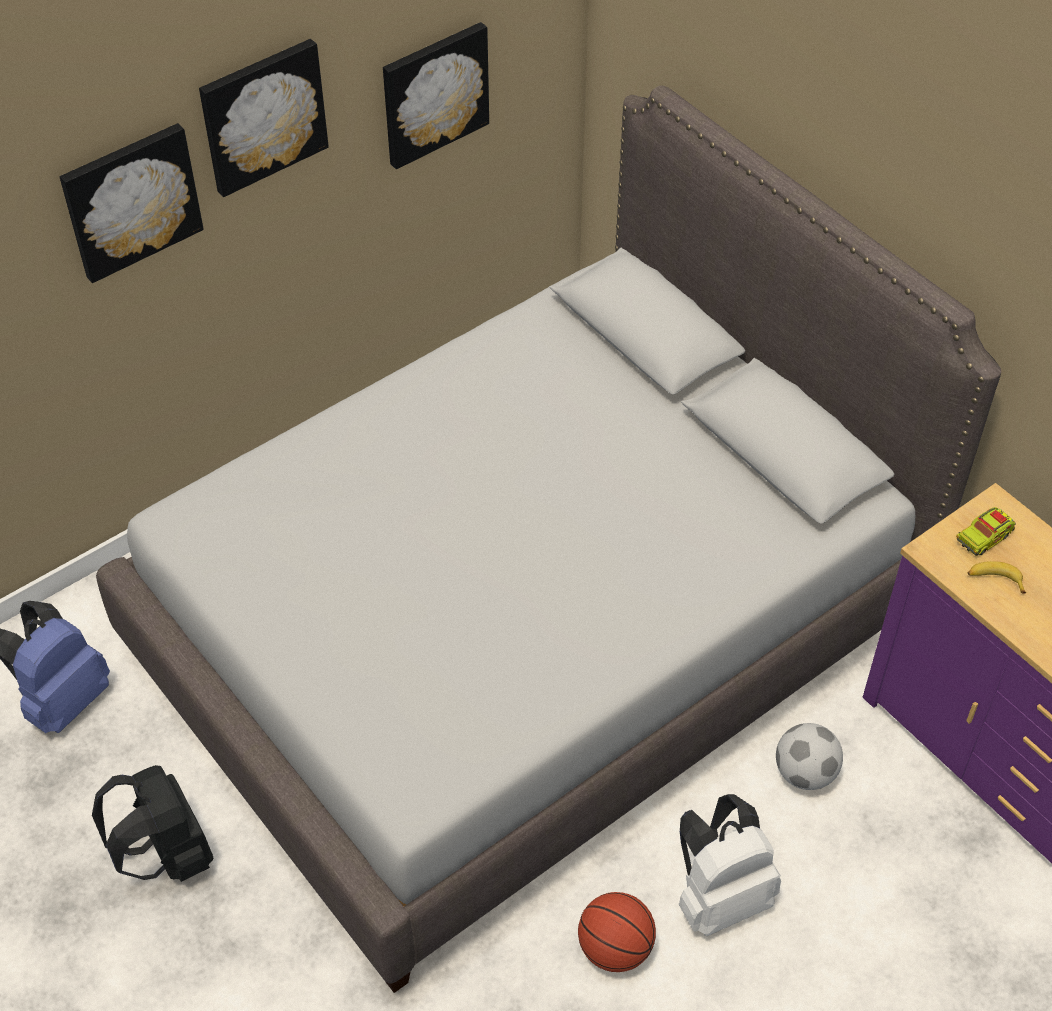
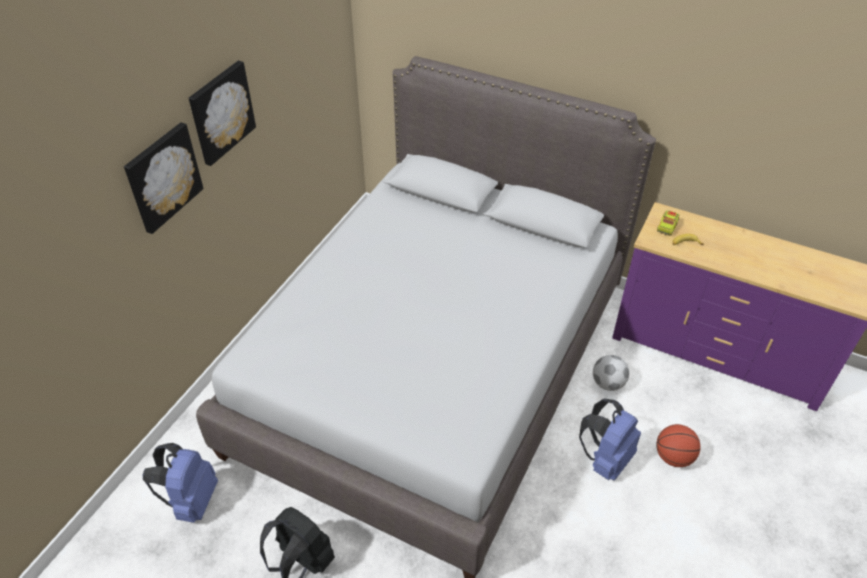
camera: 25 degrees left, 5 degrees down
(434, 93) = (296, 89): picture -> none
(615, 948) = (571, 506): basketball -> basketball (673, 457)
(720, 897) = (605, 459): white backpack -> blue backpack

